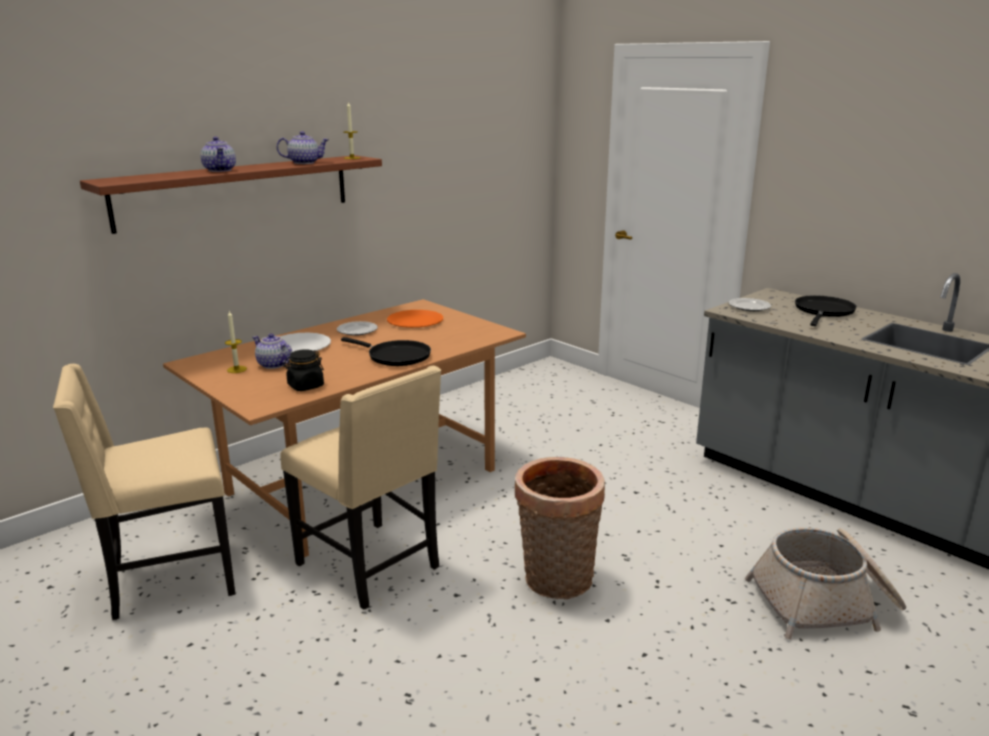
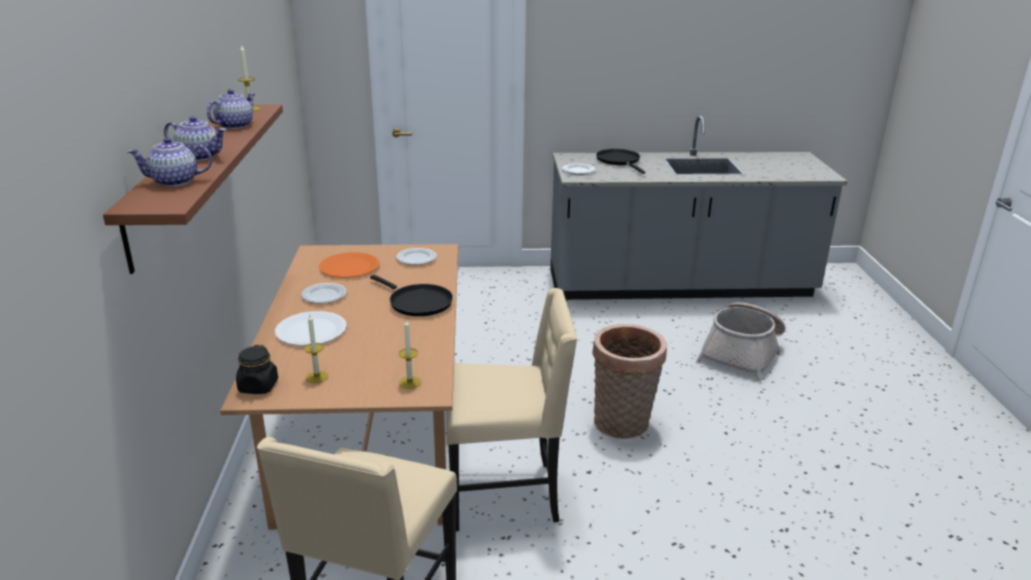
camera: 50 degrees left, 5 degrees up
(266, 396) = (410, 382): none -> candle
(274, 365) = (338, 356): teapot -> teapot (175, 181)
(305, 386) = (417, 359): black jar -> black jar (258, 386)
(395, 356) = (417, 302): black frying pan -> black frying pan turned 60 degrees clockwise
(469, 331) = (416, 259): none -> plate

